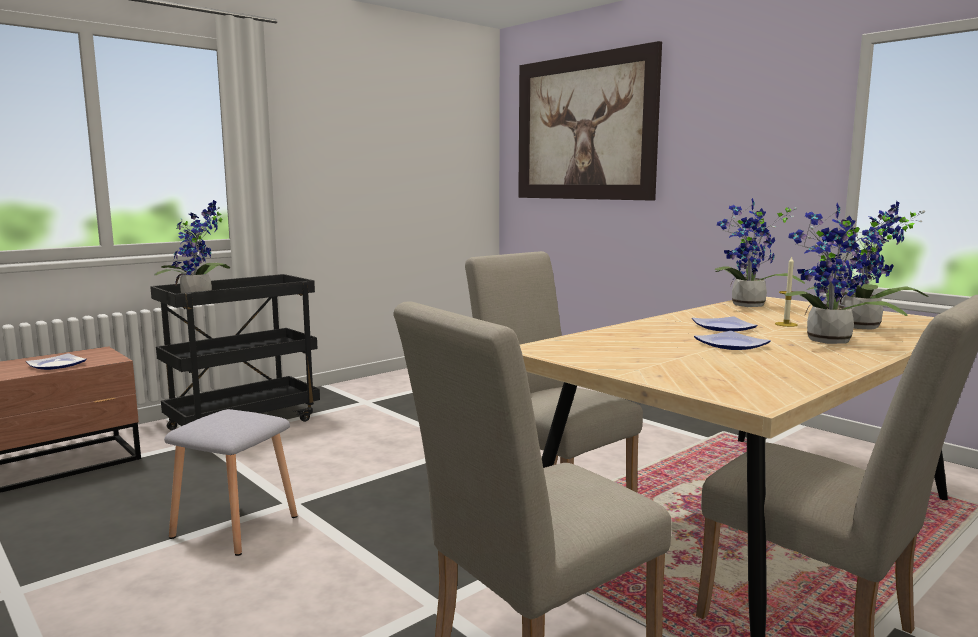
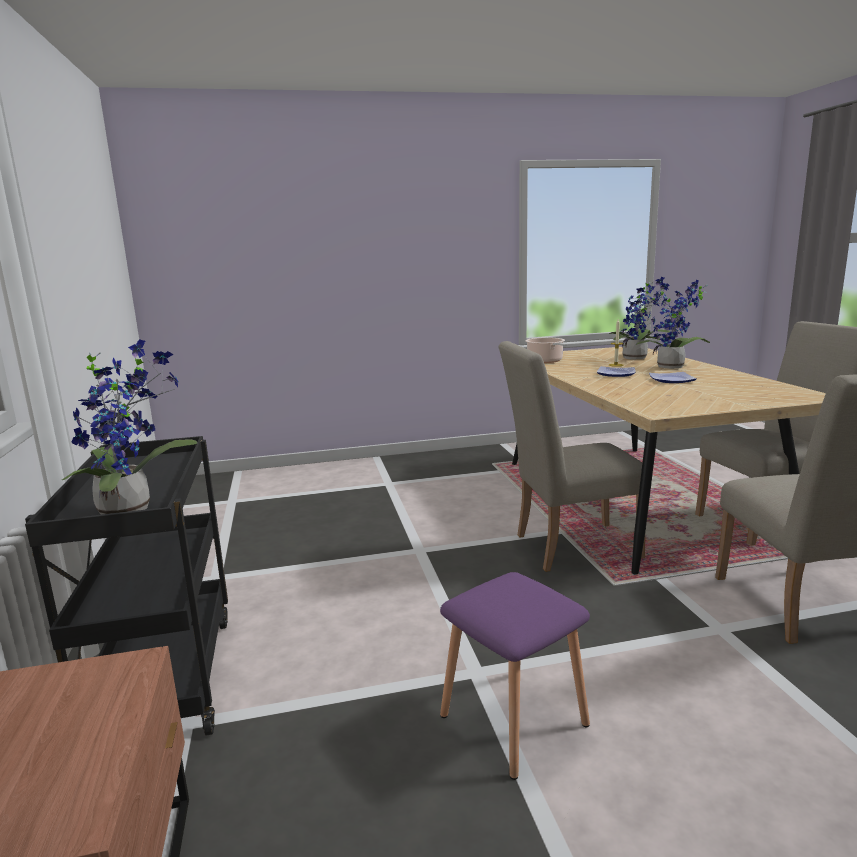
camera: 60 degrees left, 5 degrees up
(56, 365) = (83, 733): plate -> none
(235, 525) = (511, 719): grey stool -> purple stool
(584, 128) = (263, 219): picture -> none
(746, 306) = (545, 361): potted plant -> cooking pot

